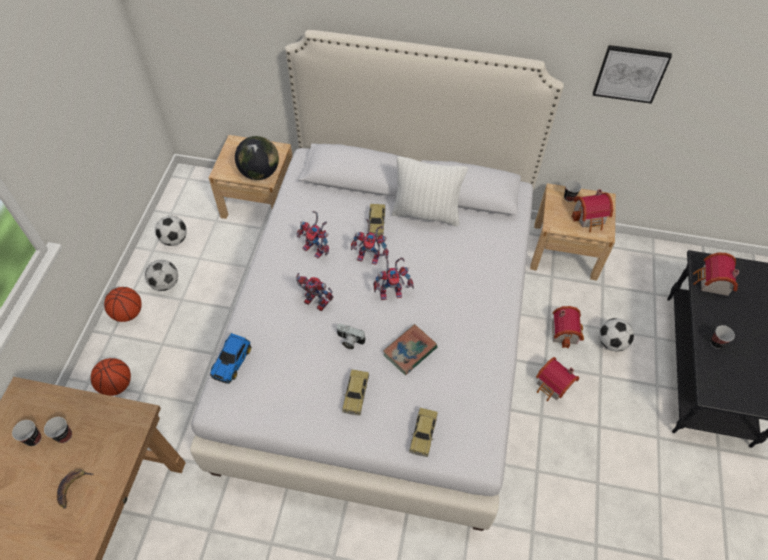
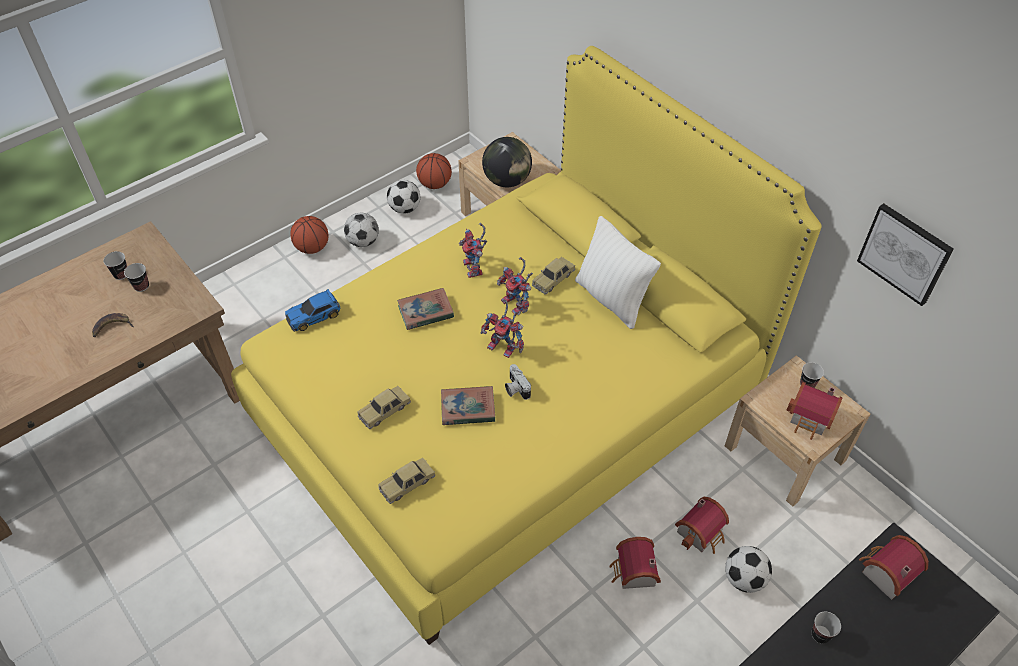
camera: 40 degrees right, 5 degrees down
(116, 385) = (251, 300): basketball -> basketball (434, 184)
(313, 302) = (425, 312): toy robot -> book
(349, 341) = (423, 363): camera -> camera (515, 388)
(382, 334) = (508, 406): white bed -> yellow bed

